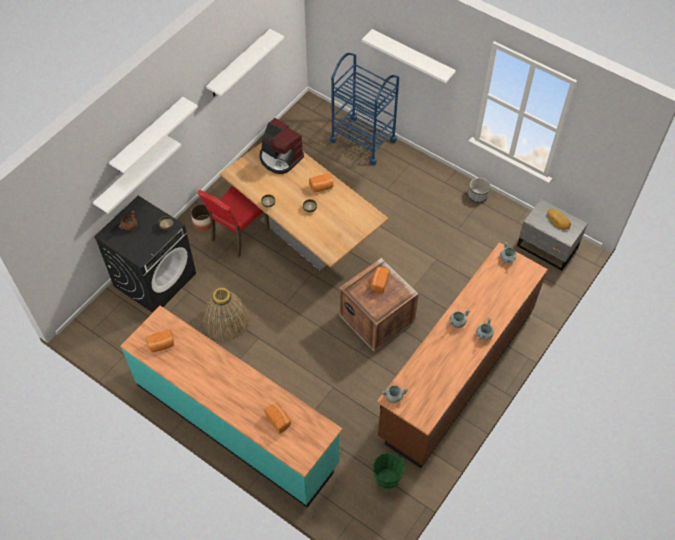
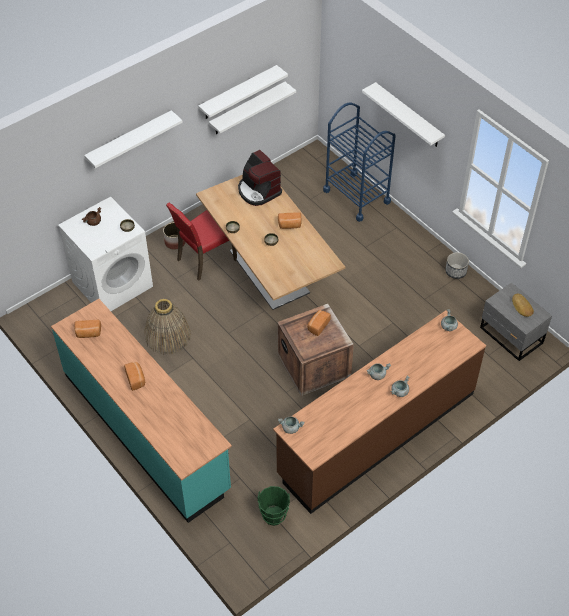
camera: 15 degrees right, 5 degrees down
(132, 175) = (107, 174): white shelf -> white shelf (247, 108)
(155, 279) = (113, 283): black washing machine -> white washing machine
(279, 420) = (174, 424): bread -> bread (136, 379)

